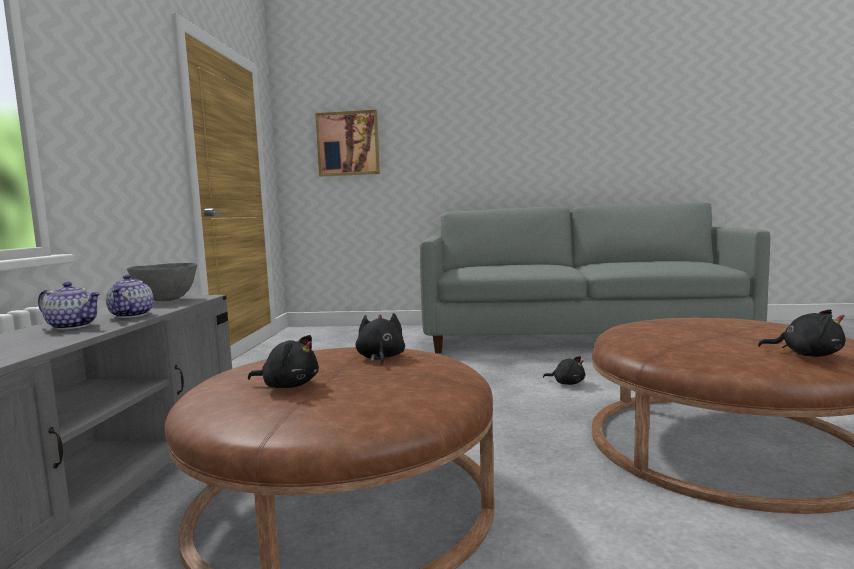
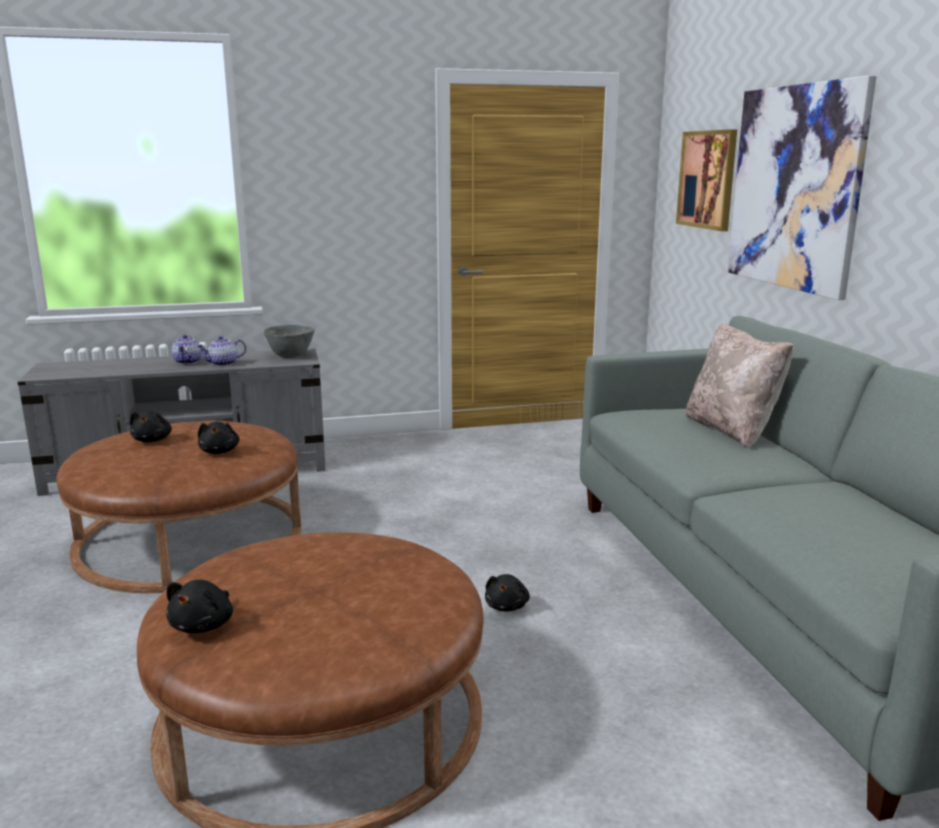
camera: 70 degrees right, 10 degrees up
(380, 358) = (220, 451): black plush toy -> black plush toy turned 105 degrees clockwise
(443, 141) = (794, 188): none -> picture
(508, 265) = (732, 430): none -> beige pillow

